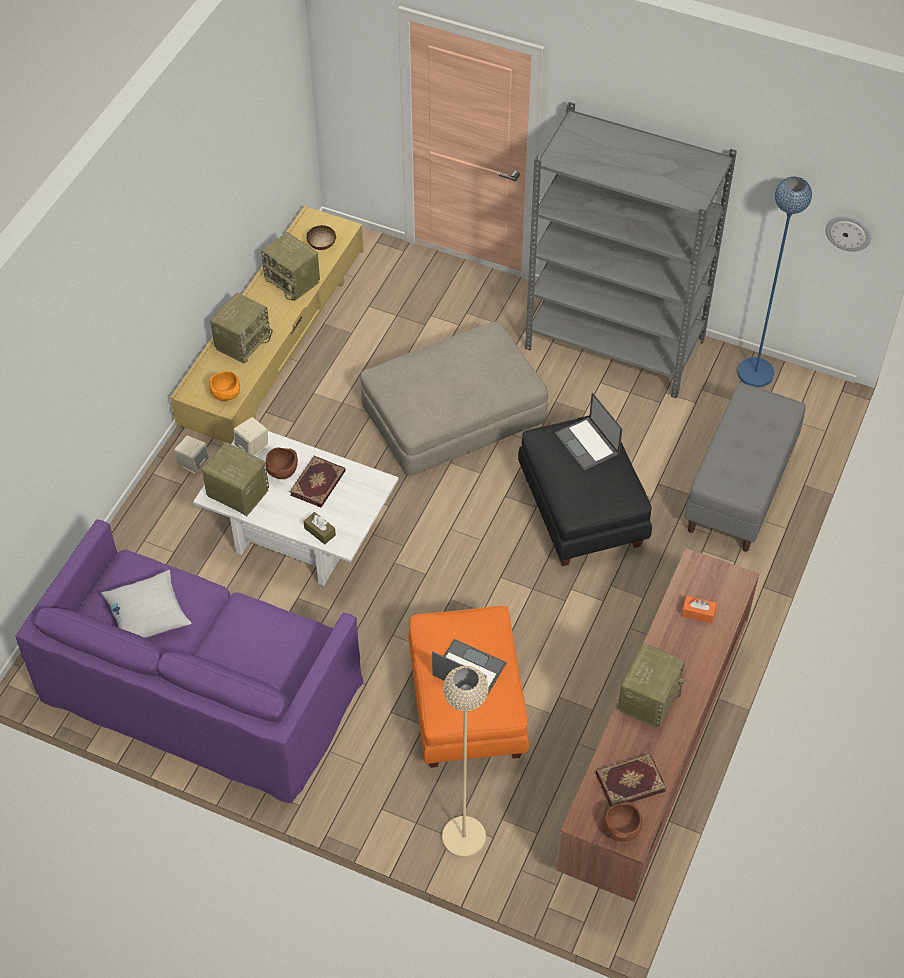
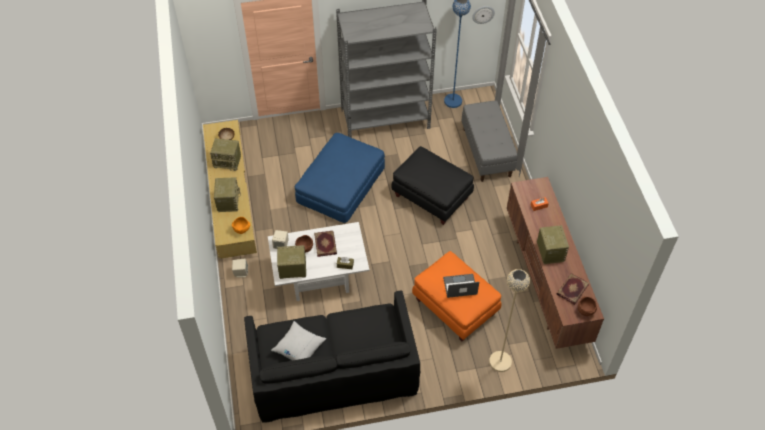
camera: 35 degrees left, 0 degrees up
(201, 688) = (333, 370): purple sofa -> black sofa
(453, 411) = (340, 184): beige ottoman -> blue ottoman
(587, 444) = (426, 163): laptop -> none

